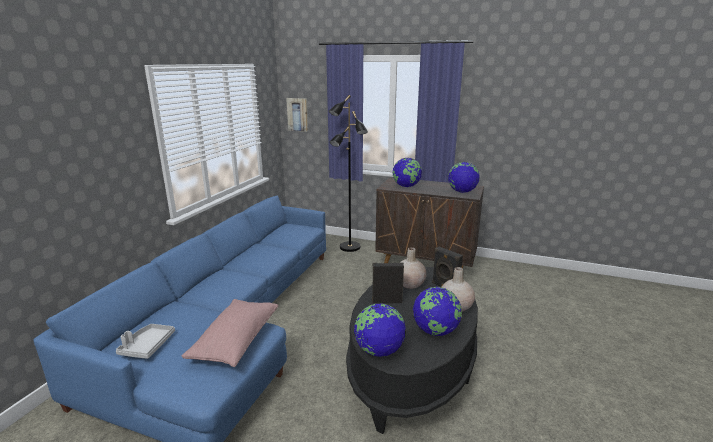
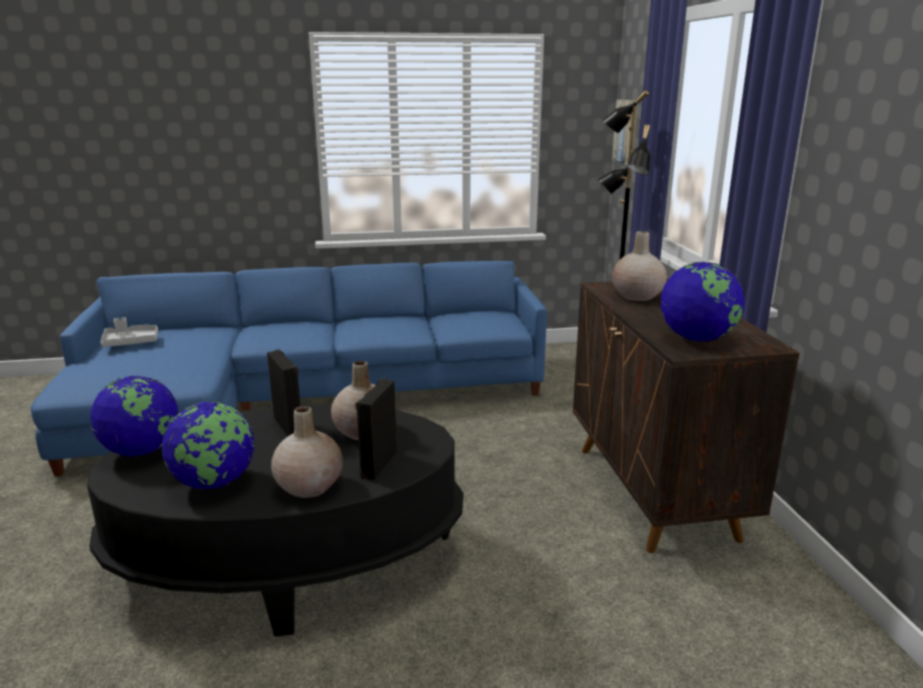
camera: 60 degrees right, 0 degrees up
(236, 341) = (158, 375): pink pillow -> none
(406, 186) = (637, 296): globe -> beige vase

